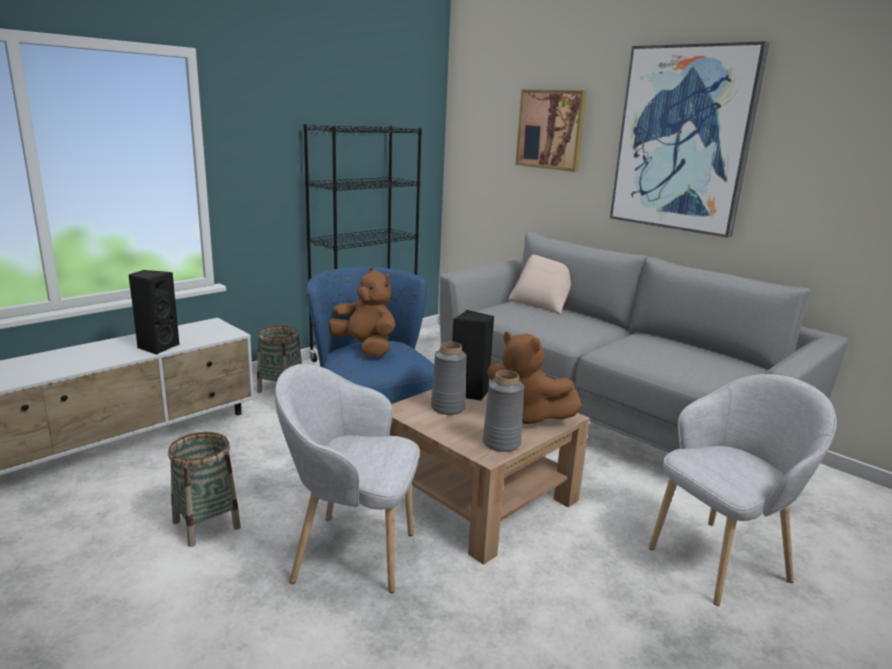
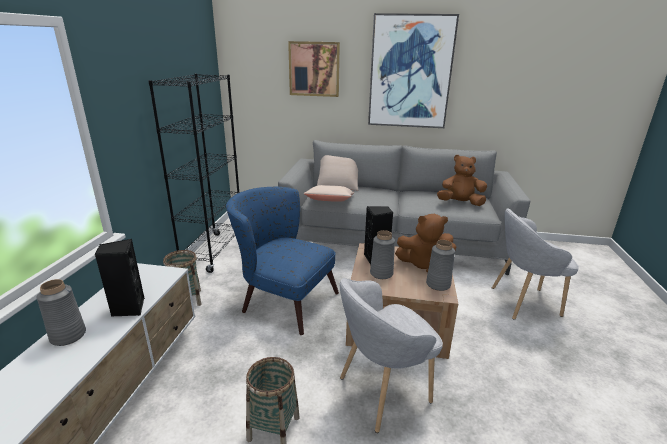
camera: 35 degrees left, 5 degrees up
(92, 350) = (68, 336): none -> grey vase
(365, 348) = (279, 250): brown plush toy -> brown plush toy (460, 203)
(498, 316) = (330, 202): none -> beige pillow
(720, 561) = (523, 302): grey armchair -> grey armchair turned 120 degrees counterclockwise

